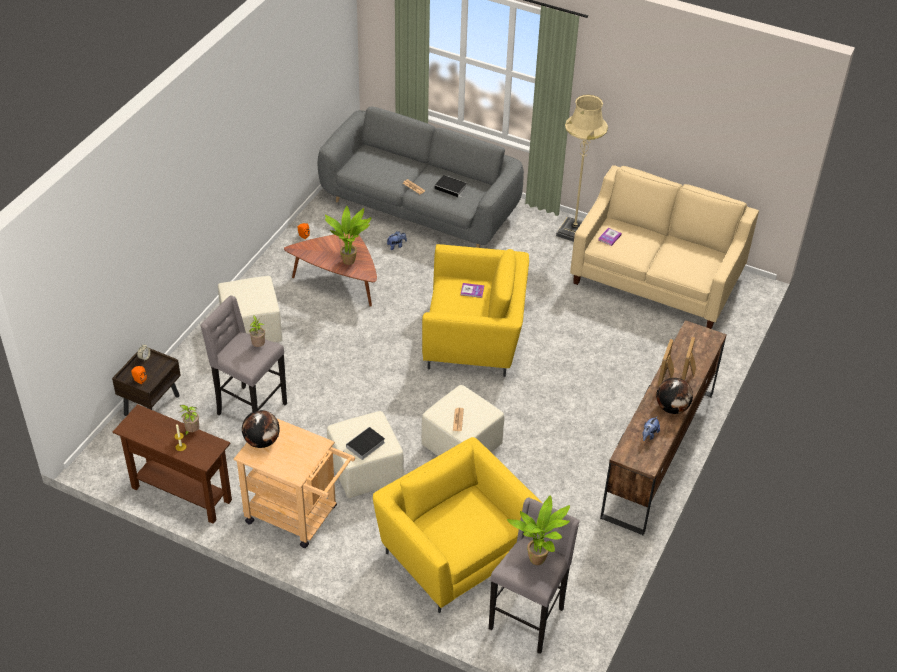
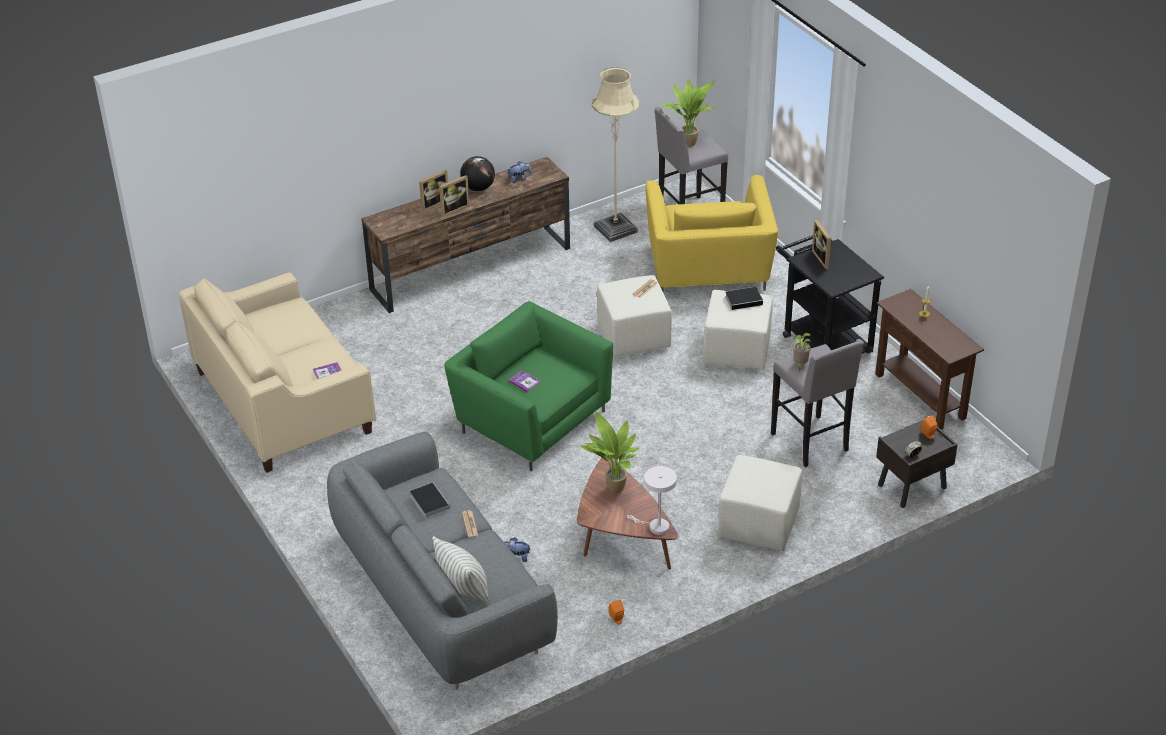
camera: 145 degrees left, 5 degrees down
(191, 431) = (908, 322): potted plant -> none
(262, 441) = (850, 279): globe -> none
(298, 517) = (822, 340): beige cart -> black cart
(299, 454) = (823, 258): none -> picture frame
(303, 248) = (655, 527): none -> white table lamp
(382, 154) = (463, 589): none -> pillow
(475, 339) = (531, 420): yellow armchair -> green armchair
(574, 232) = (302, 487): beige floor lamp -> beige floor lamp (615, 229)

